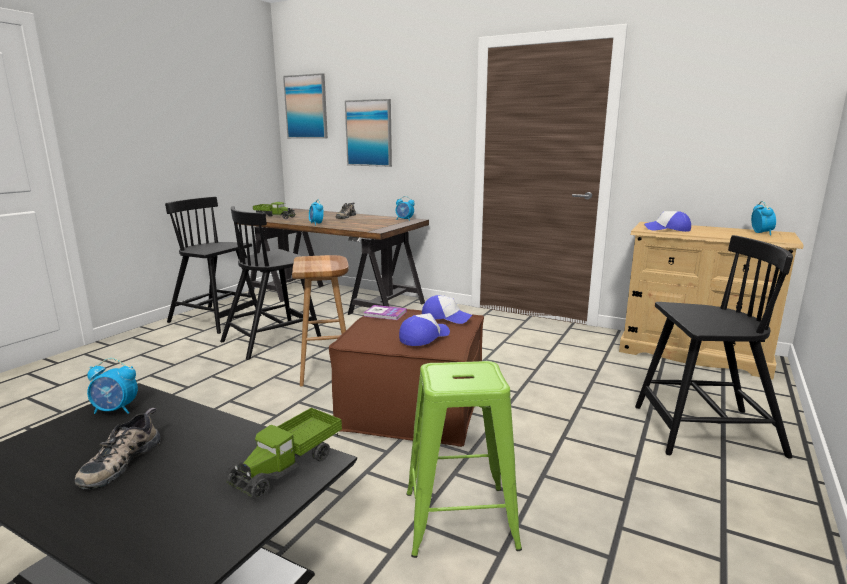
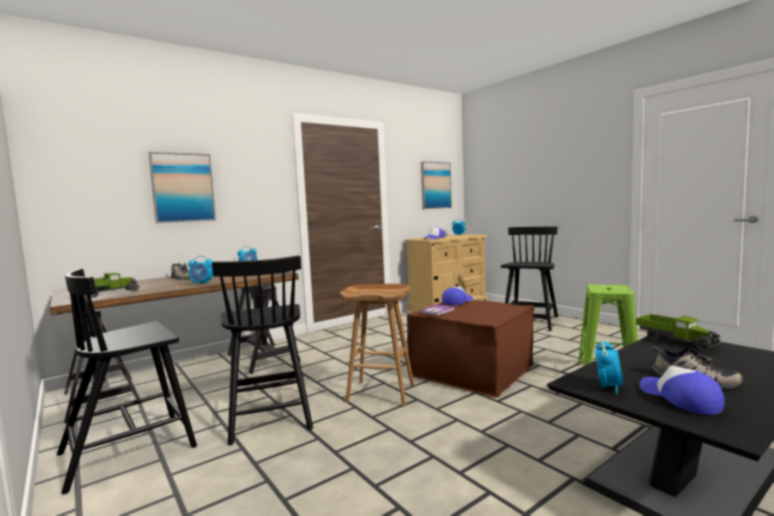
camera: 65 degrees left, 10 degrees down
(306, 107) = (76, 155): picture -> picture (435, 185)
(424, 337) = (493, 307): cap -> cap (679, 398)

